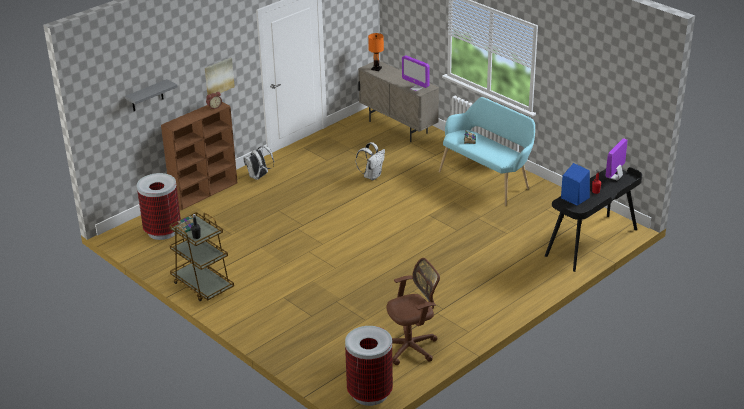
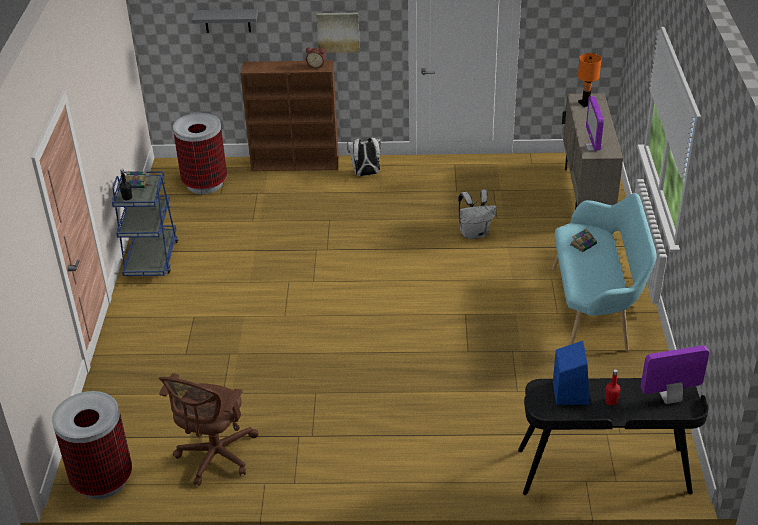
camera: 45 degrees right, 5 degrees up
(202, 285) = (151, 258): brown cart -> blue cart
(411, 347) = (214, 457): brown office chair -> brown office chair turned 90 degrees clockwise

